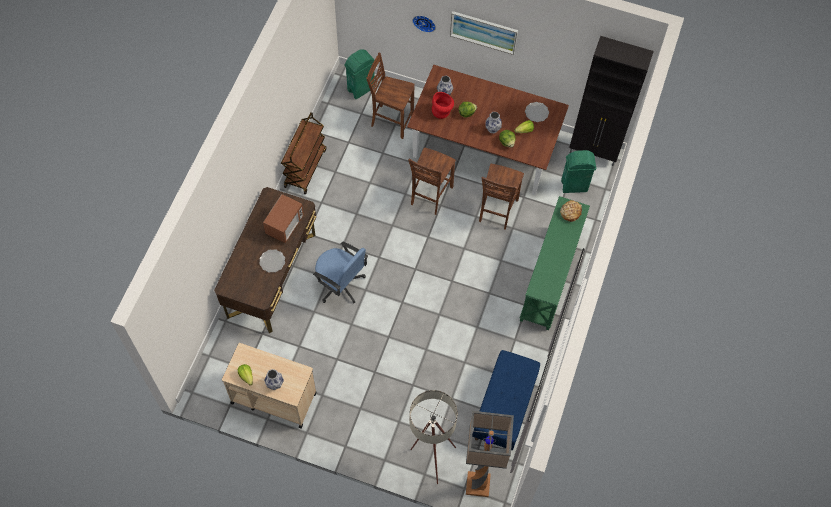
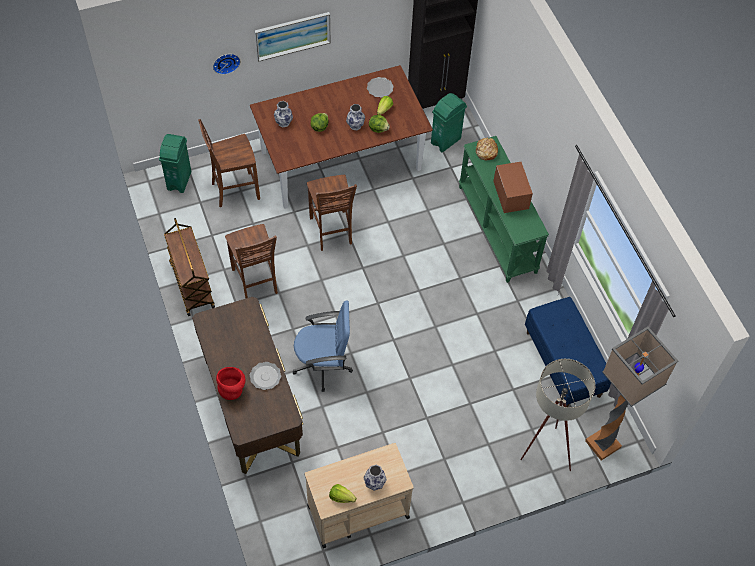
camera: 40 degrees left, 5 degrees down
(285, 225) = (246, 335): microwave -> microwave (511, 196)
(442, 112) = (297, 139): red vase -> red vase (232, 389)
(497, 211) = (401, 205): brown chair -> brown chair (255, 282)

